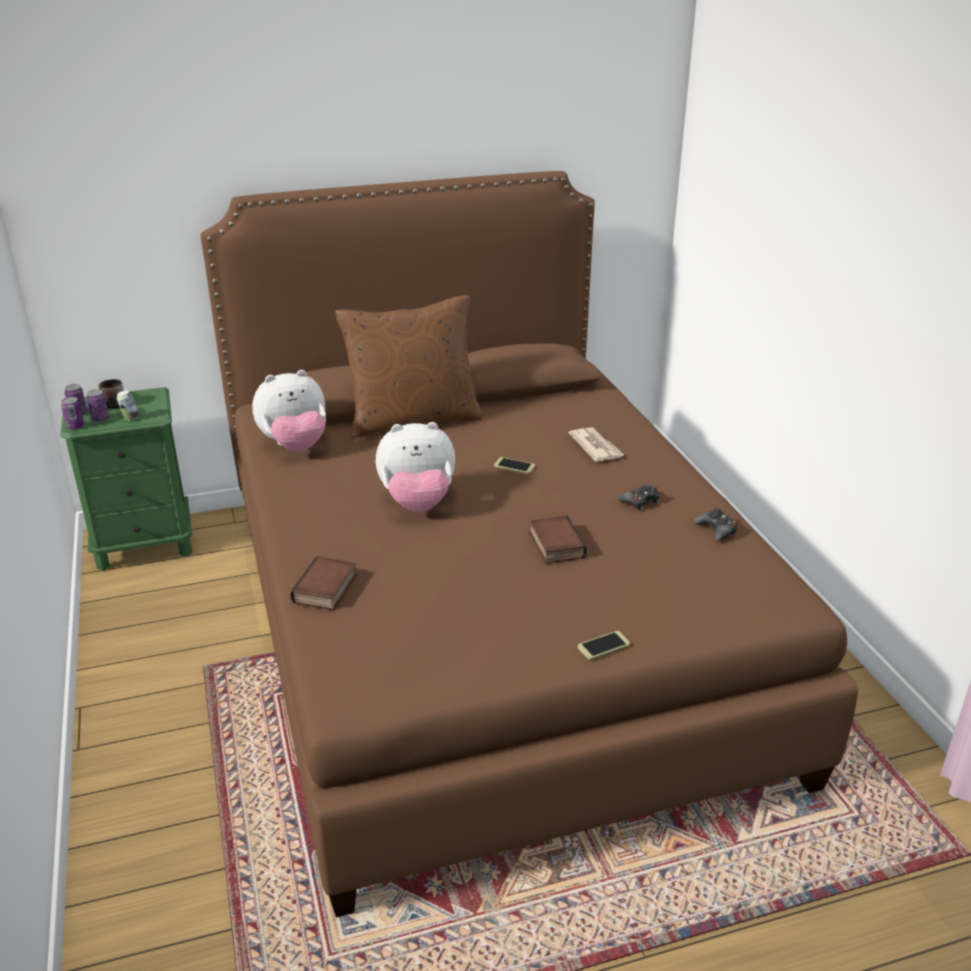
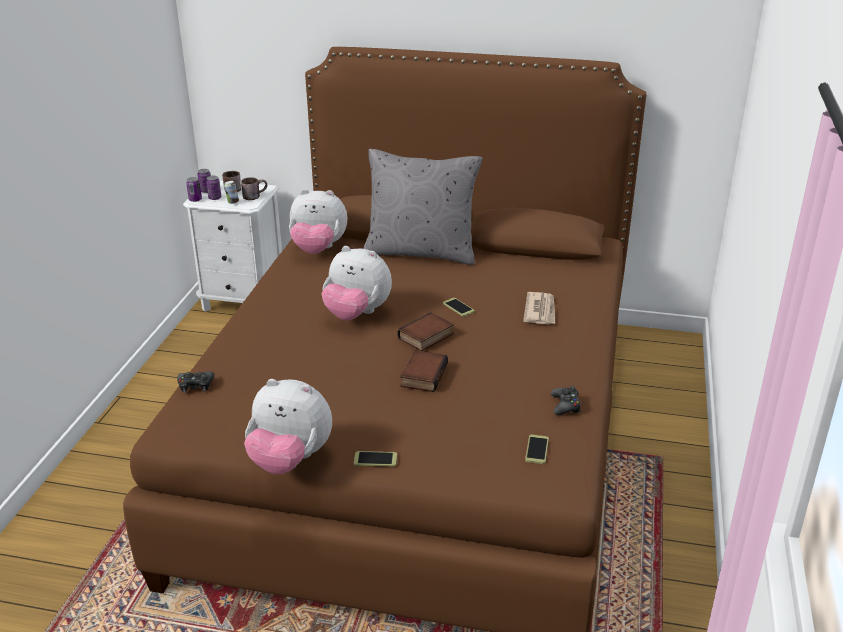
camera: 30 degrees right, 0 degrees up
(144, 544) = (243, 301): green nightstand -> white nightstand
(150, 405) = (254, 196): none -> brown mug
(326, 590) = (234, 355): book -> book (426, 337)
(413, 419) = (421, 251): brown pillow -> grey pillow
(517, 680) = (290, 460): none -> plush toy
(640, 501) = (527, 363): black game controller -> black game controller (195, 385)
(738, 580) = (537, 450): none -> phone

